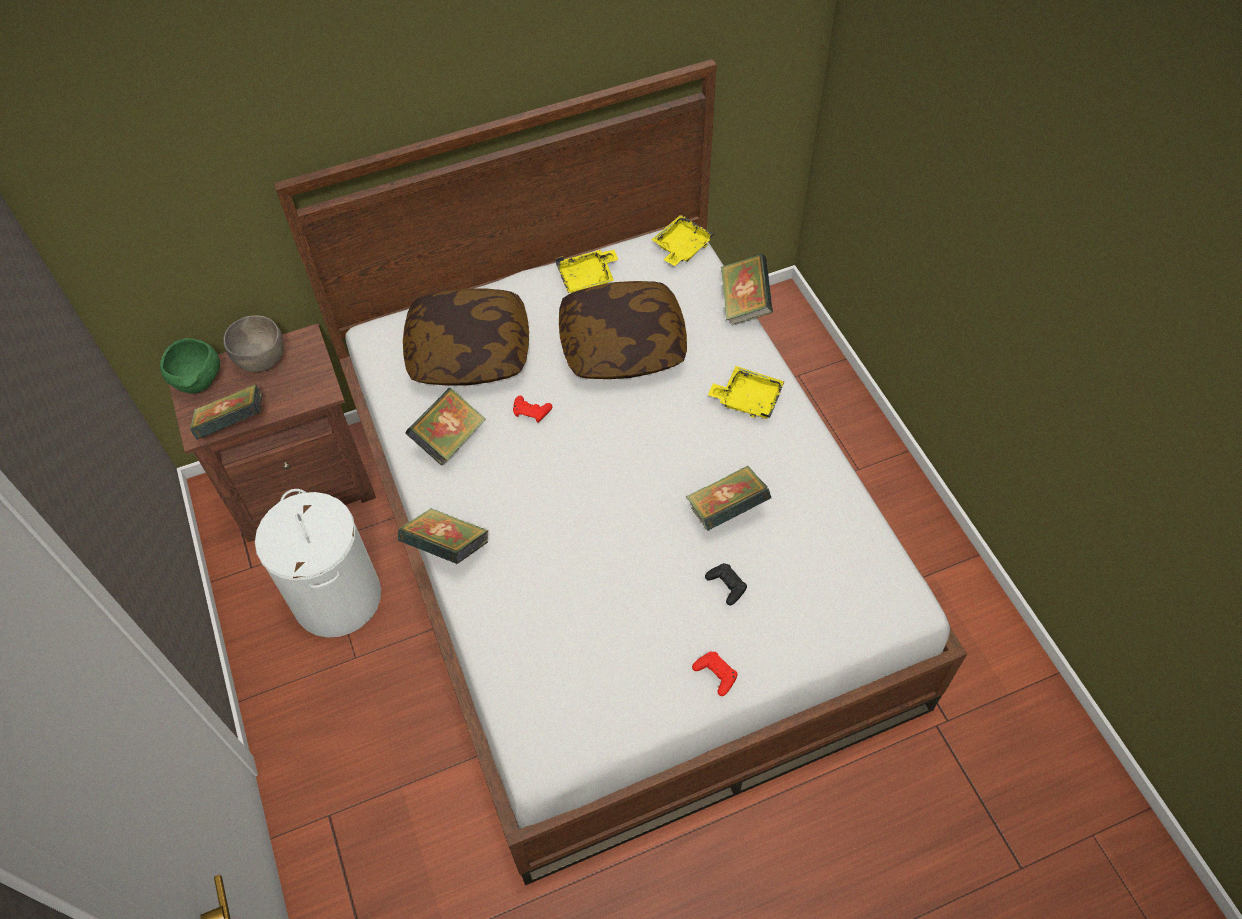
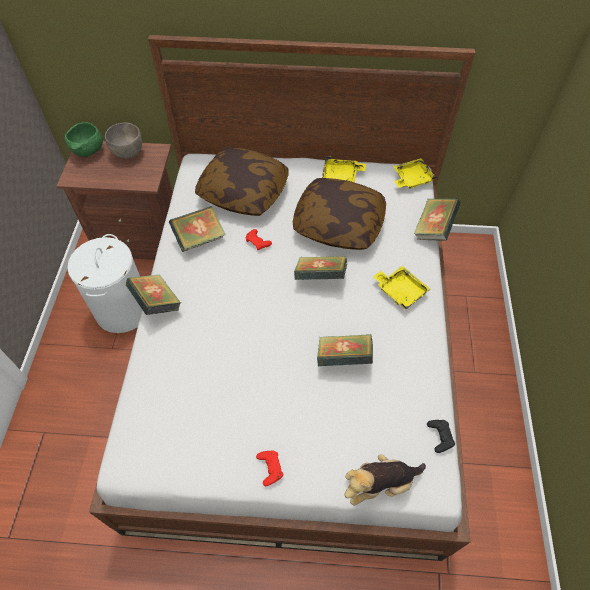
camera: 25 degrees right, 0 degrees up
(234, 424) = (90, 182): book -> book (320, 277)
(726, 585) = (313, 409): black game controller -> black game controller (440, 436)
(847, 632) = (379, 484): none -> plush toy

